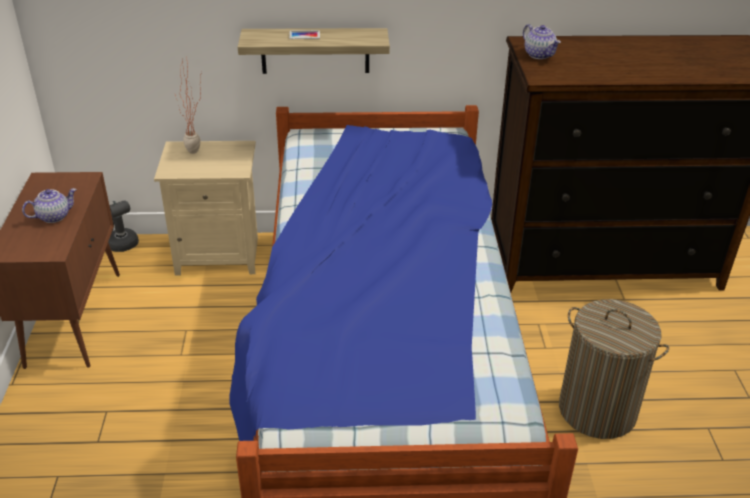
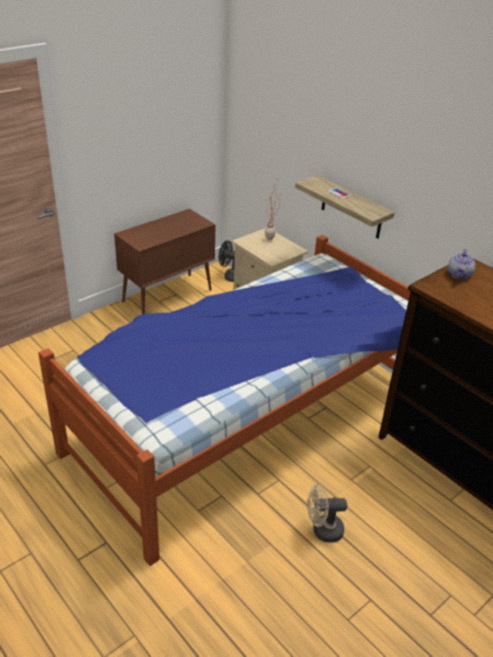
camera: 50 degrees right, 0 degrees up
(54, 216) = (165, 231): teapot -> none
(597, 410) = (322, 530): laundry basket -> beige fan

